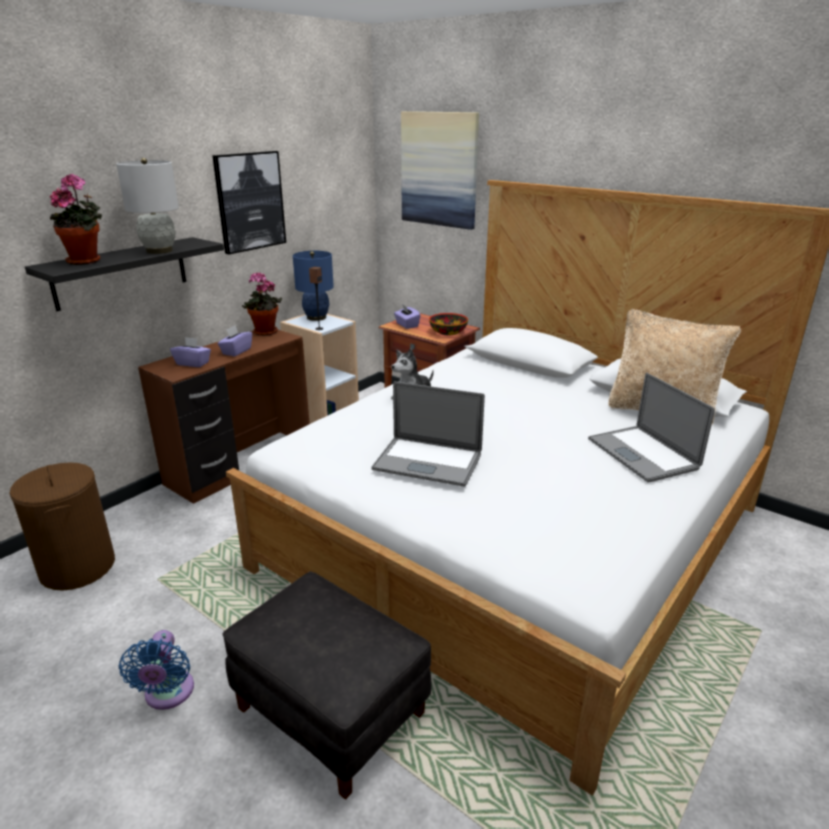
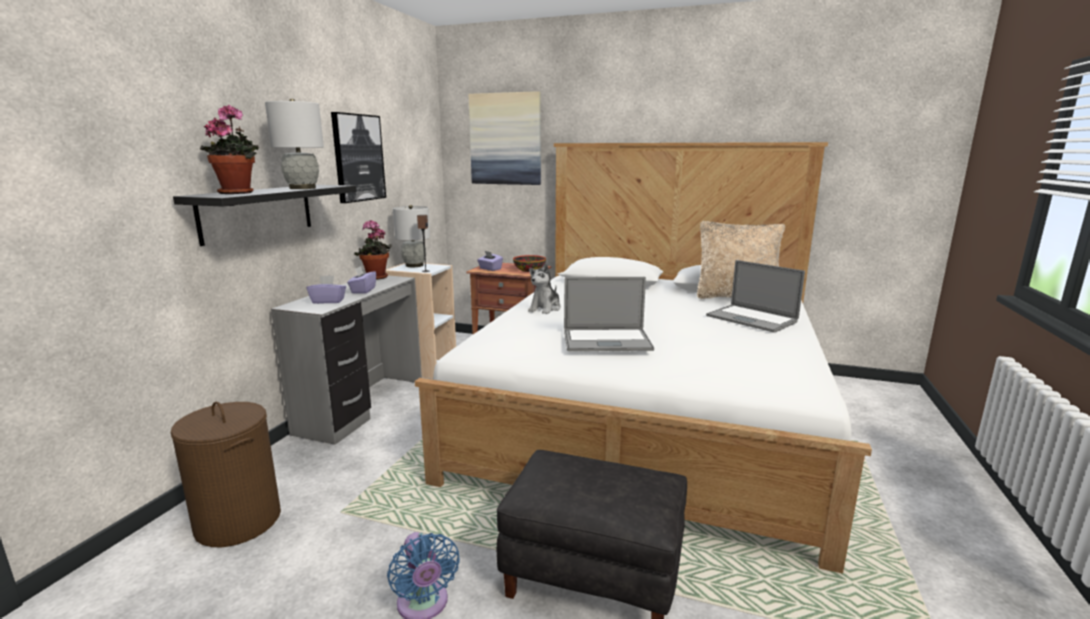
camera: 20 degrees left, 10 degrees down
(242, 464) = (364, 406): brown desk -> grey desk
(316, 317) = (414, 265): blue table lamp -> white table lamp

